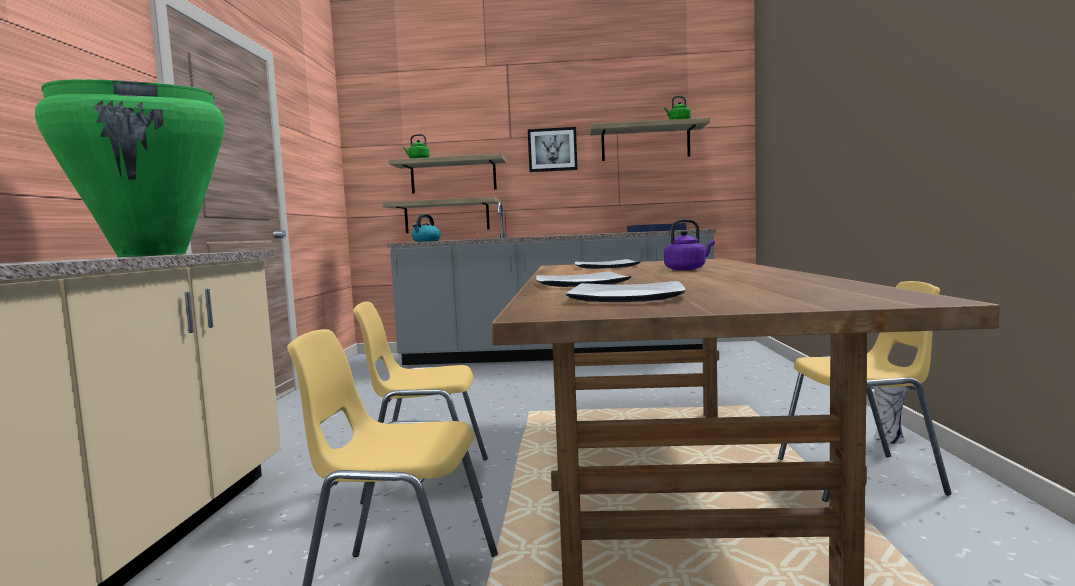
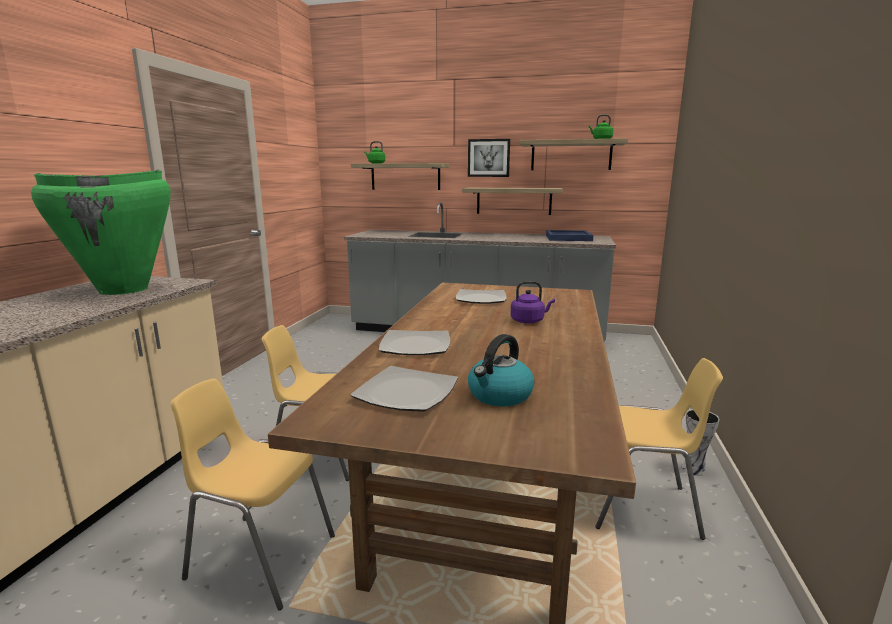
camera: 10 degrees right, 10 degrees up
(426, 241) = (376, 235): kettle -> kettle (499, 395)
(446, 216) = (399, 210): shelf -> shelf (513, 201)

